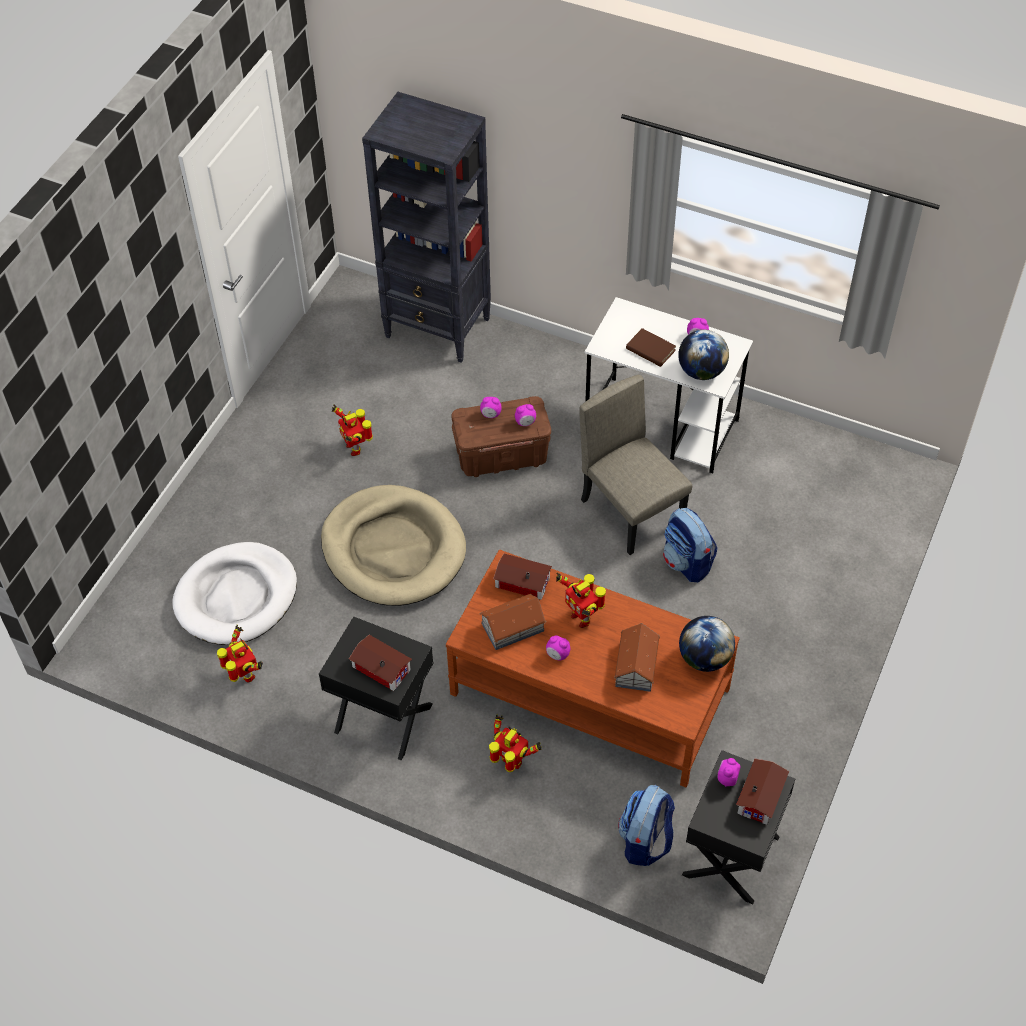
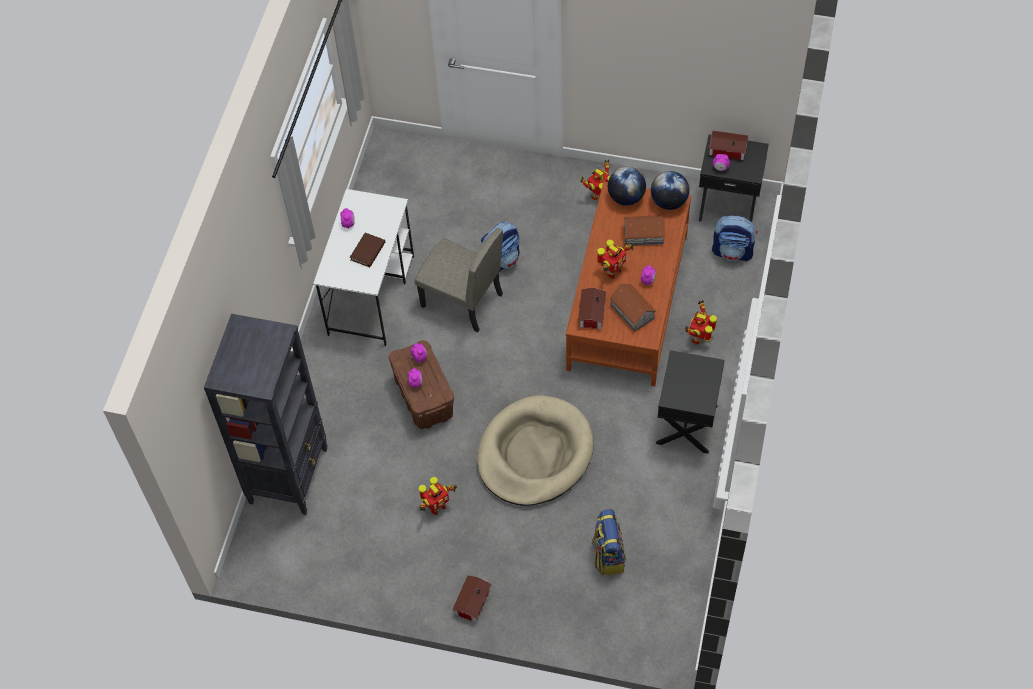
camera: 100 degrees left, 5 degrees up
(236, 597) = (608, 555): white dog bed -> backpack
(245, 675) = (677, 527): toy robot -> toy robot (599, 195)
(381, 666) = (696, 377): toy house -> toy house (471, 602)
(632, 511) = (461, 301): beige chair -> beige chair turned 105 degrees counterclockwise
(701, 371) = (384, 216): globe -> globe (669, 202)

